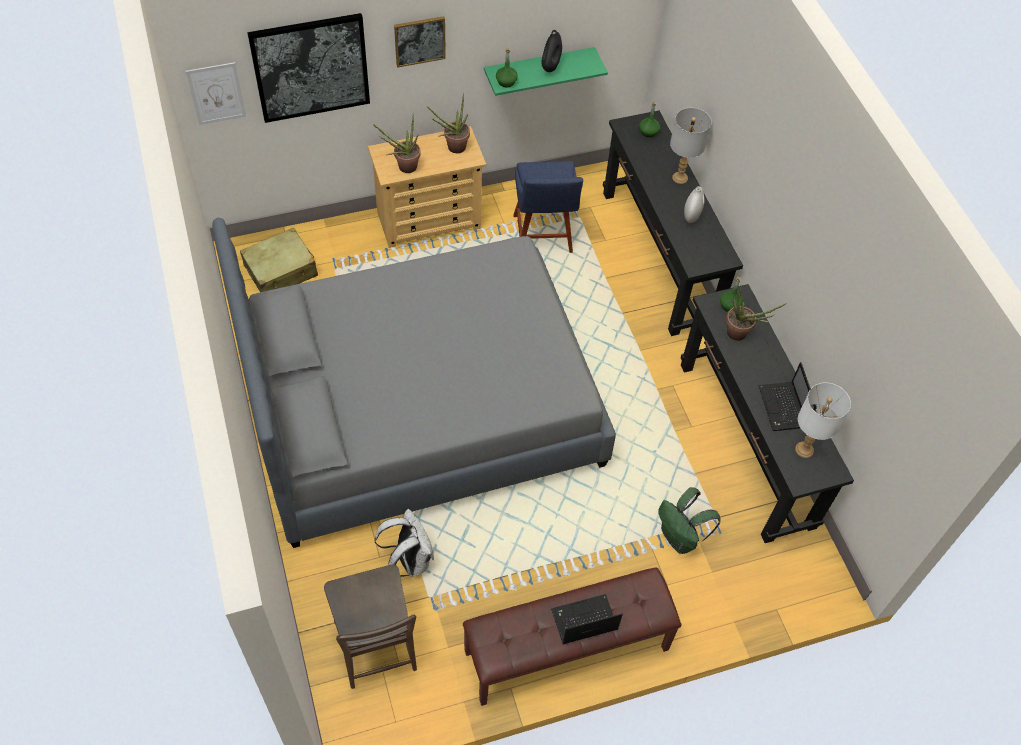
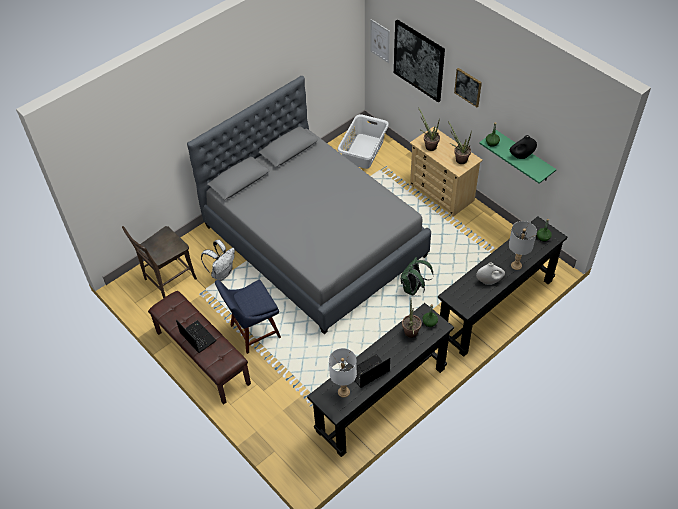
camera: 70 degrees right, 5 degrees down
(281, 271) = (364, 151): beige suitcase -> grey laundry basket
(543, 236) = (468, 246): blue chair -> blue chair (253, 332)
(680, 538) = (296, 387): green backpack -> green backpack (413, 289)

